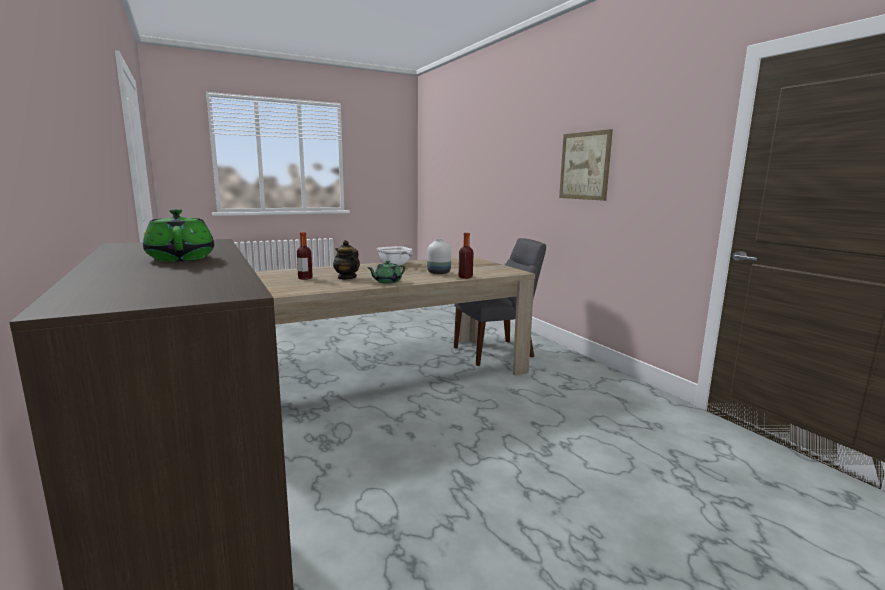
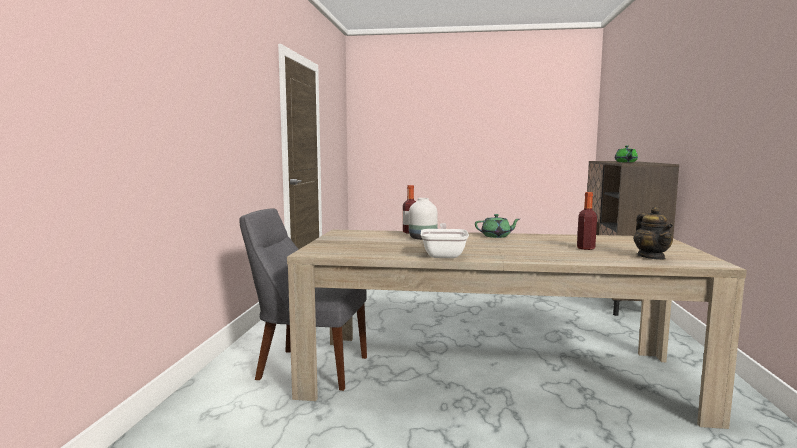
camera: 145 degrees left, 5 degrees down
(347, 278) = (535, 244): teapot -> teapot (651, 257)
(584, 166) = (213, 109): picture -> none

